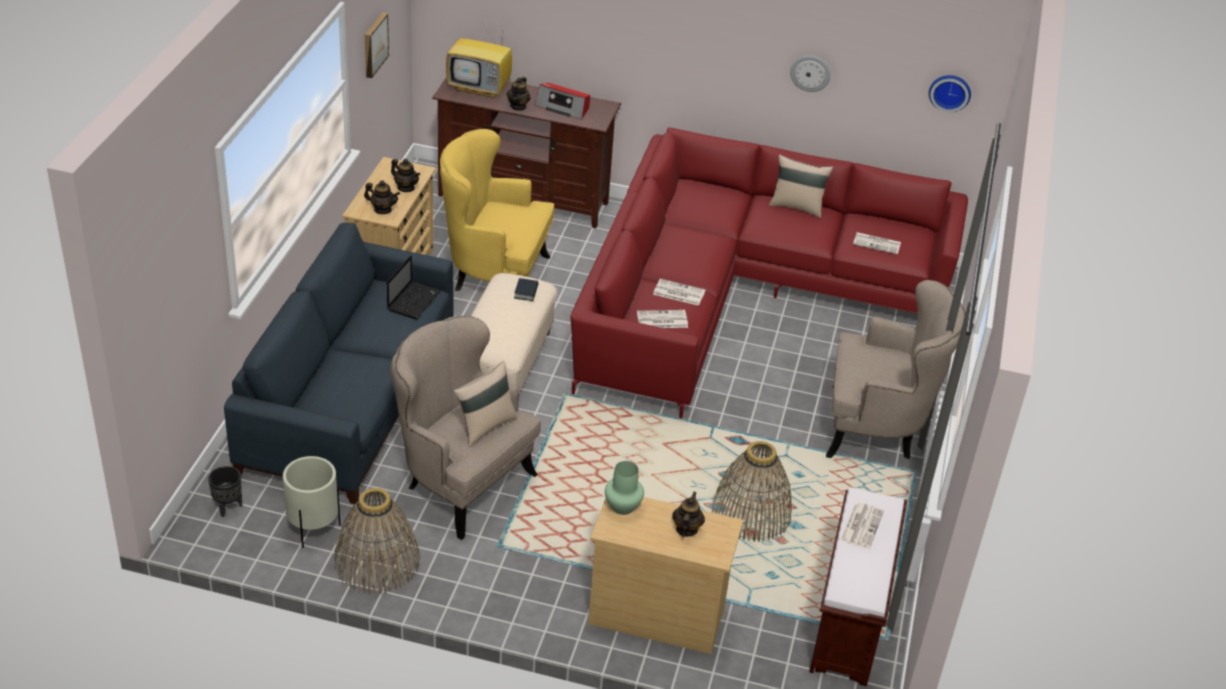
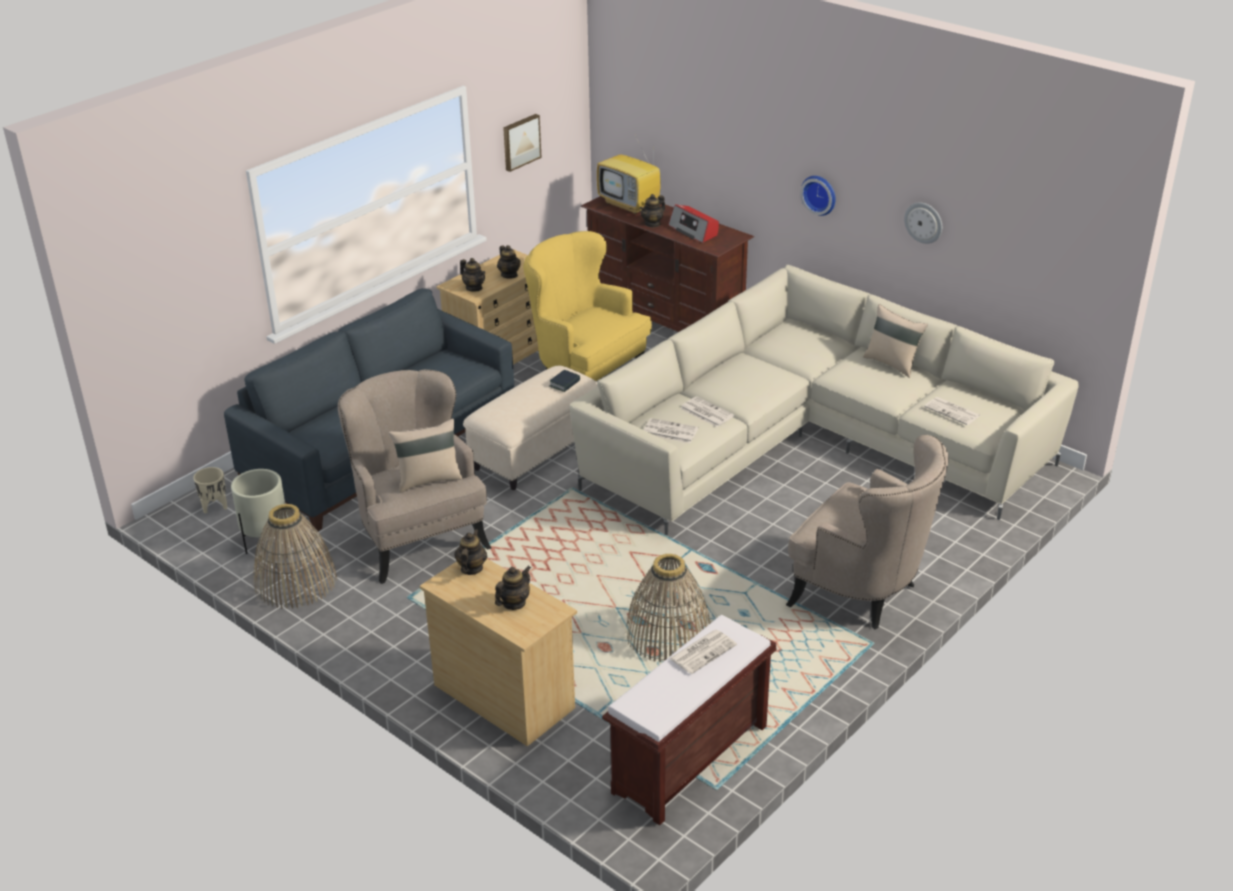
camera: 30 degrees right, 5 degrees down
(228, 507) = (215, 507): black planter -> beige planter
(414, 300) = (460, 370): laptop -> none
(622, 507) = (471, 568): green vase -> teapot
(736, 295) = (808, 442): red sofa -> beige sofa
(950, 91) = (1060, 258): wall clock -> wall clock (820, 194)

